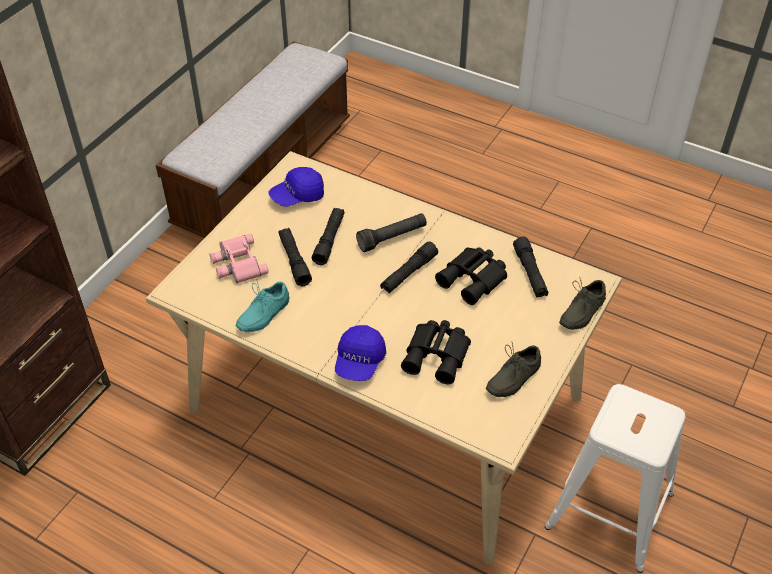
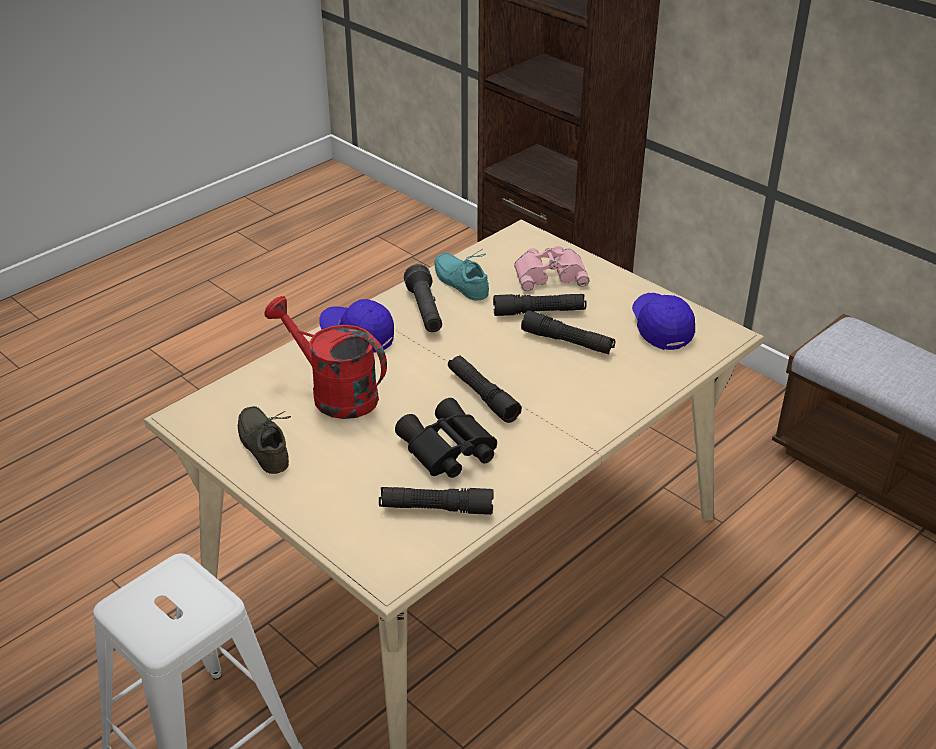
camera: 105 degrees right, 10 degrees down
(392, 238) = (554, 393): black flashlight -> black flashlight (425, 311)
(438, 355) = (334, 393): black binoculars -> red watering can
(580, 311) = (339, 540): grey shoe -> none

